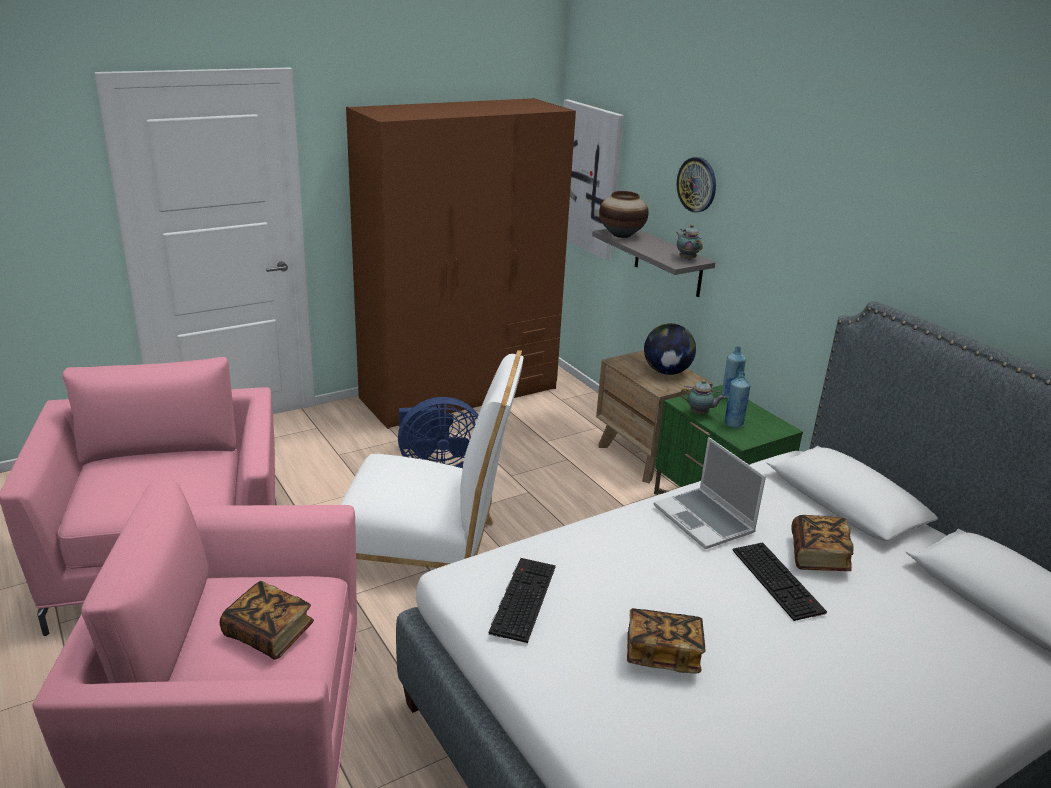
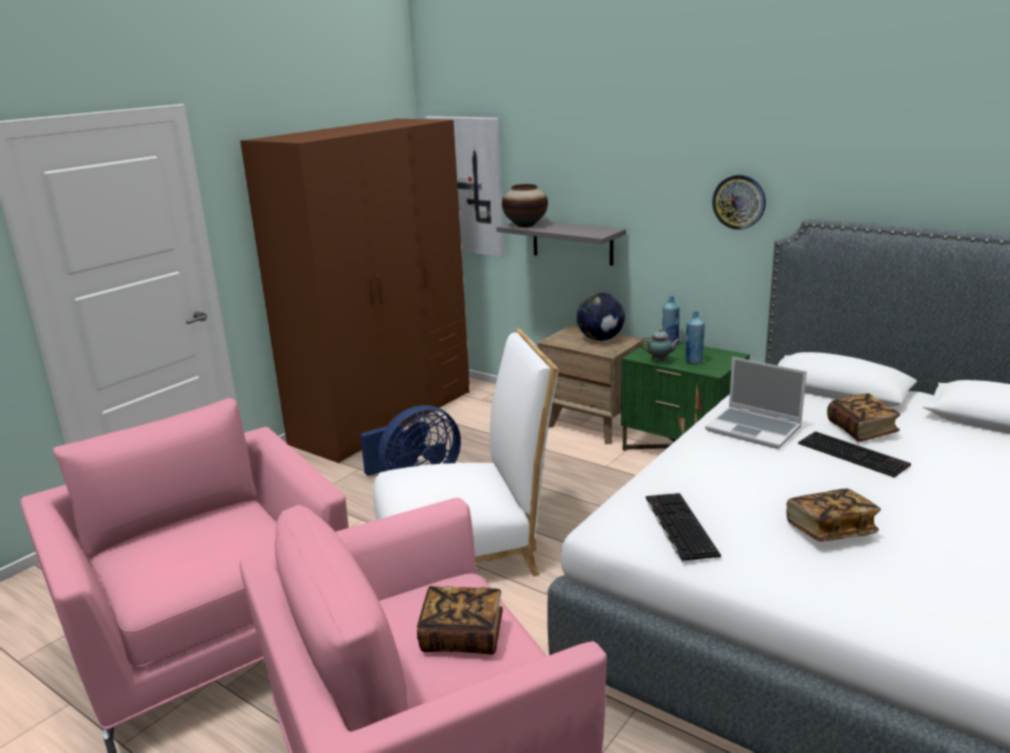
camera: 20 degrees left, 5 degrees down
(686, 258) = (600, 230): teapot -> none
(697, 184) = (593, 163): wall clock -> wall clock (739, 202)

